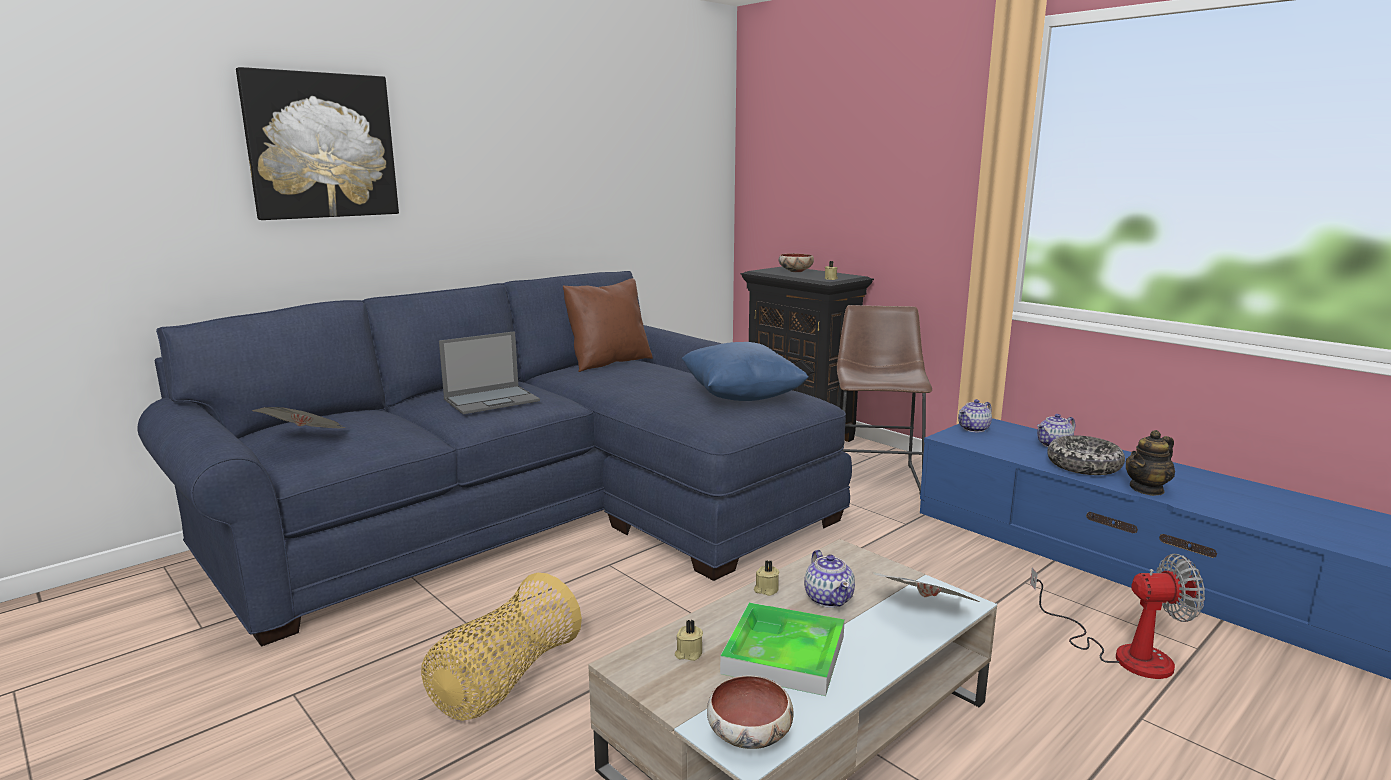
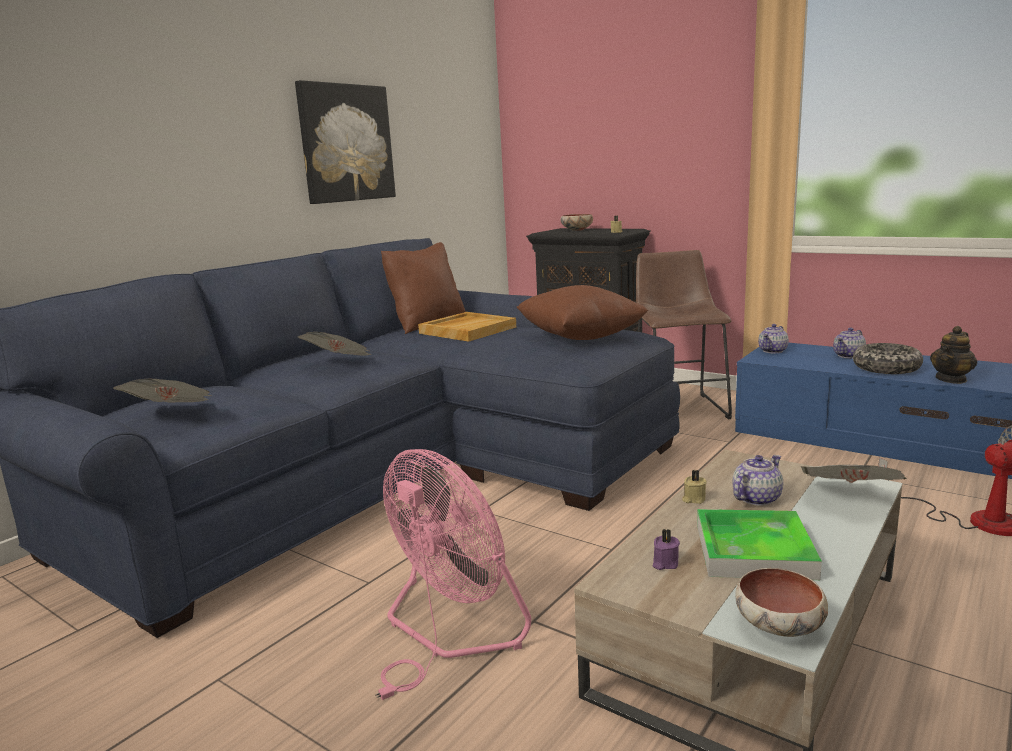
camera: 10 degrees left, 0 degrees up
(321, 146) = (130, 115): picture -> picture (346, 143)
(492, 400) = (340, 363): laptop -> newspaper
(504, 681) = (439, 630): basket -> pink fan
(640, 374) = (467, 330): none -> beige tray
(688, 653) = (664, 563): beige candle -> purple candle
(741, 397) = (580, 338): blue pillow -> brown pillow
(829, 598) = (755, 498): teapot -> teapot turned 105 degrees counterclockwise

